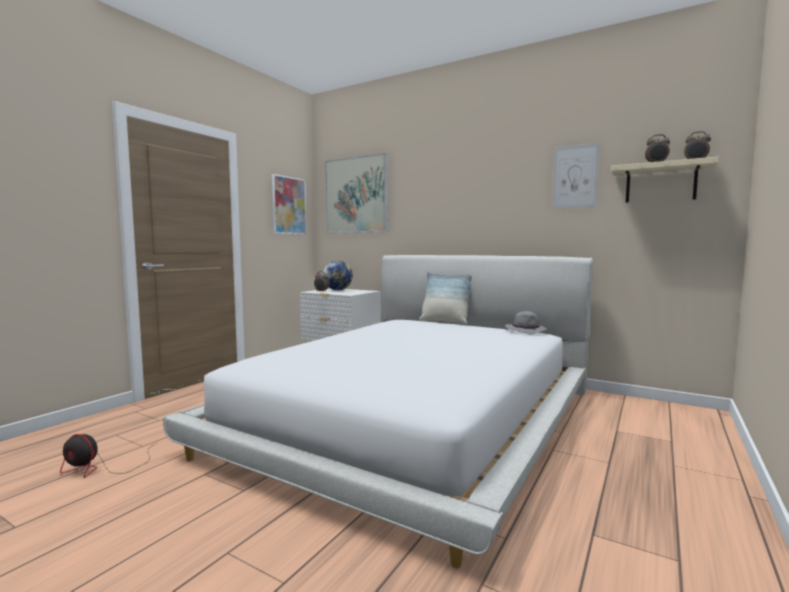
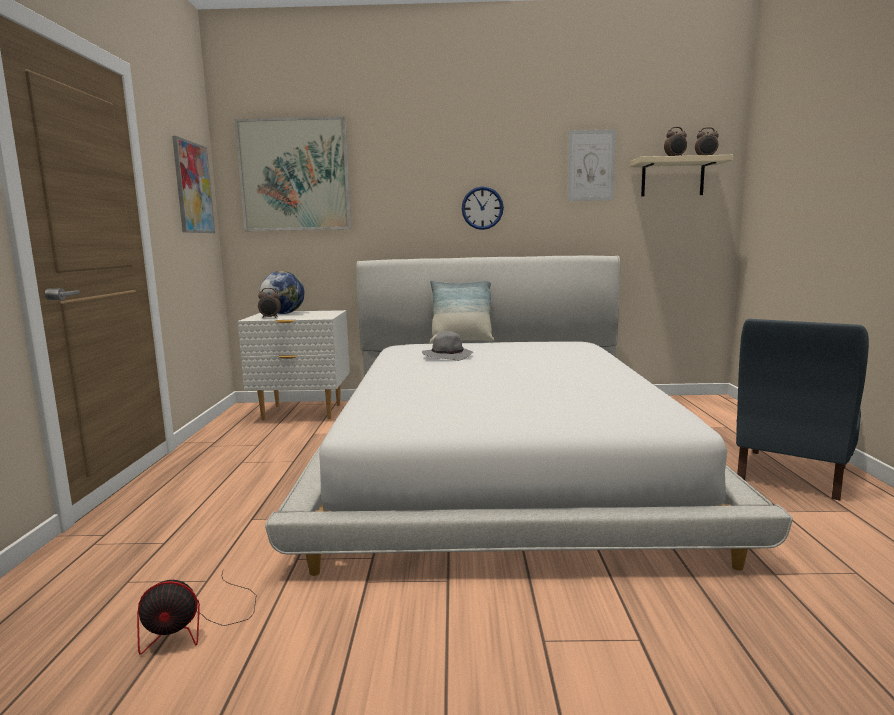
camera: 30 degrees left, 5 degrees up
(480, 216) = (482, 208): none -> wall clock
(526, 331) = (569, 340): grey hat -> grey hat (448, 356)
(670, 503) = (791, 473): none -> blue chair

